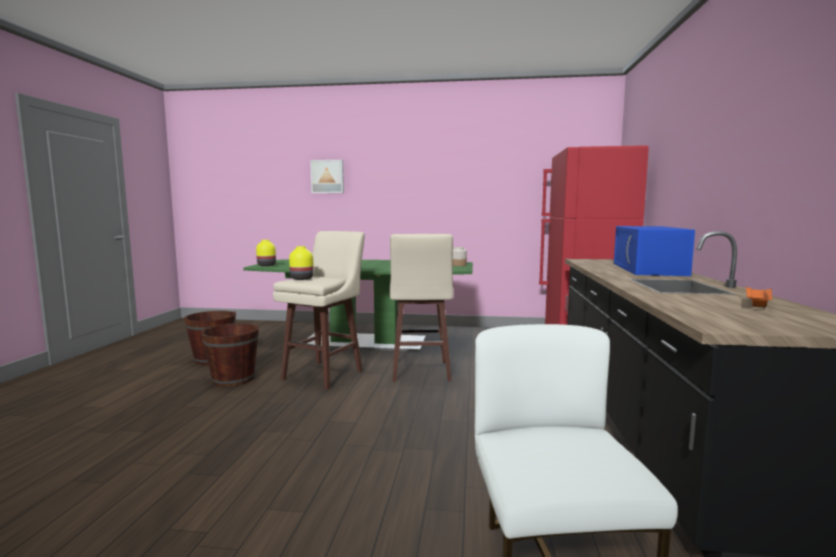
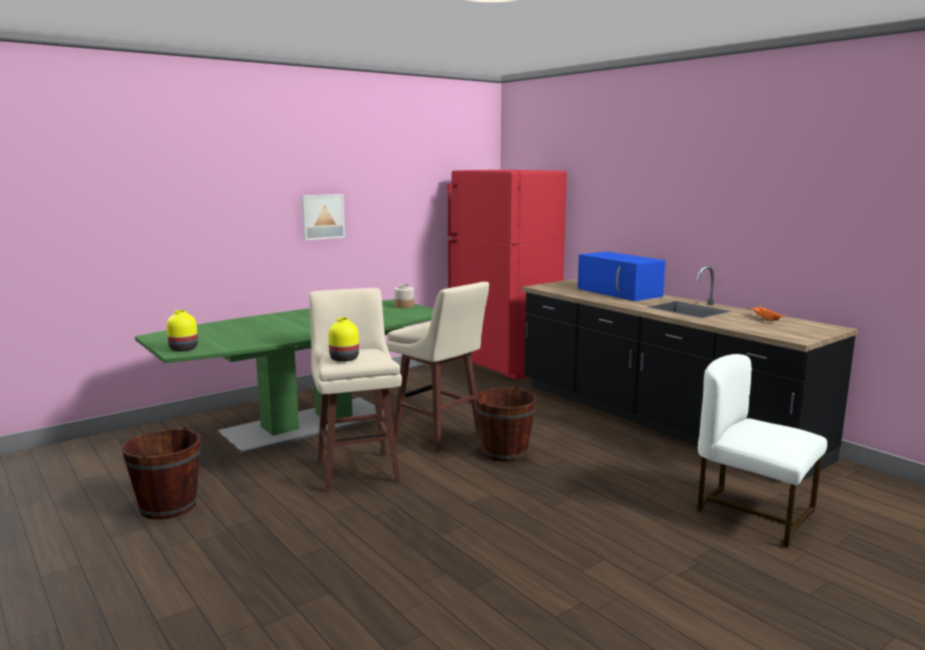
camera: 45 degrees left, 5 degrees up
(233, 379) = (270, 513): brown bucket -> brown bucket (505, 452)
(327, 176) = (177, 196): picture -> picture (322, 216)

